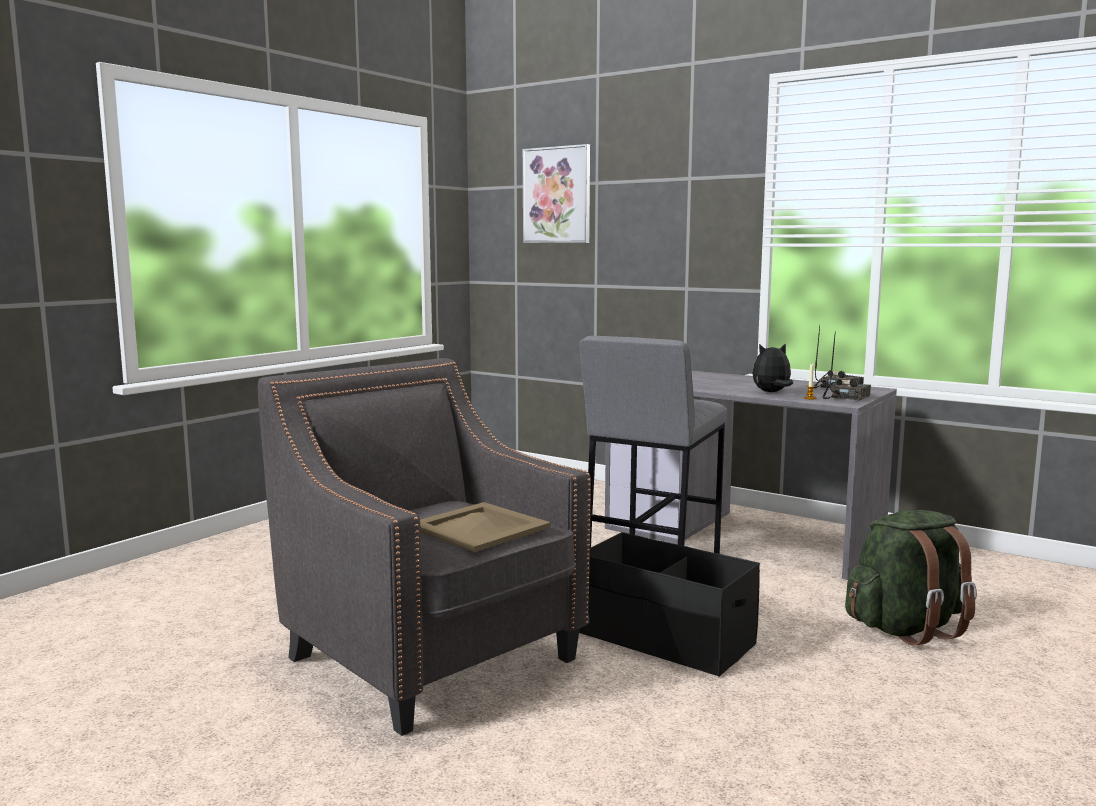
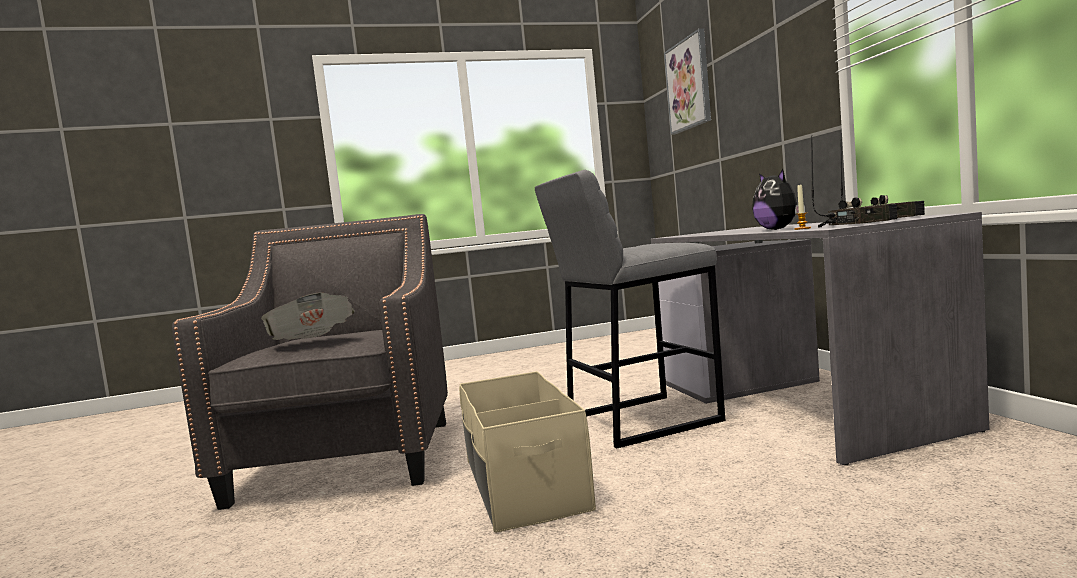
camera: 40 degrees right, 5 degrees down
(478, 527) = (313, 342): beige tray -> newspaper
(665, 639) = (523, 485): black storage box -> beige storage box
(771, 392) = (778, 229): plush toy -> plush toy turned 135 degrees counterclockwise
(906, 628) = (823, 541): green backpack -> none

